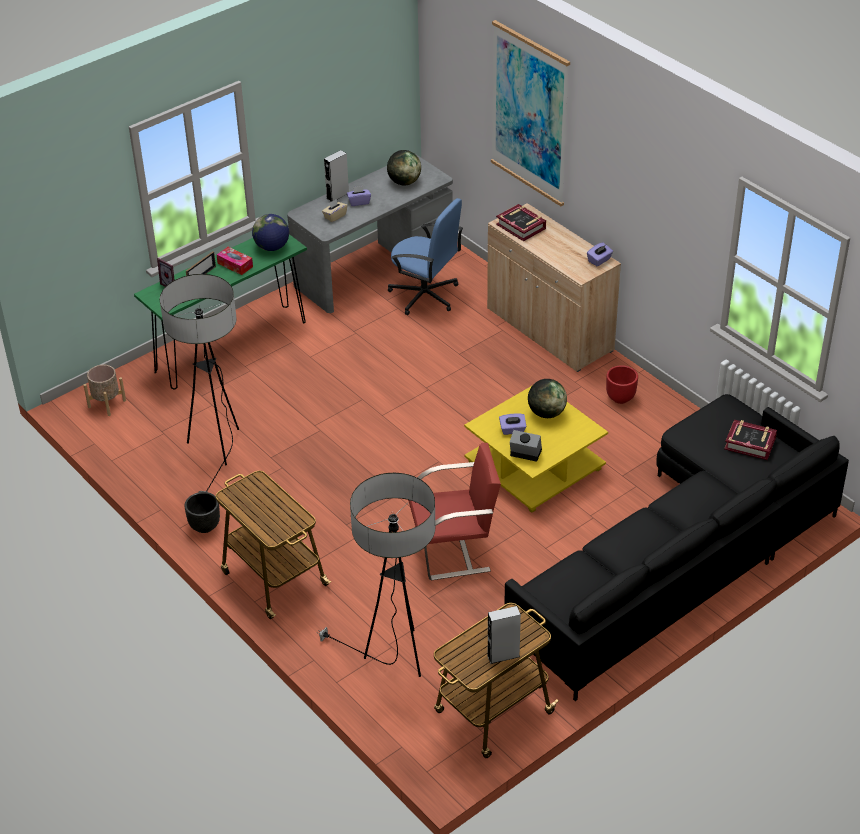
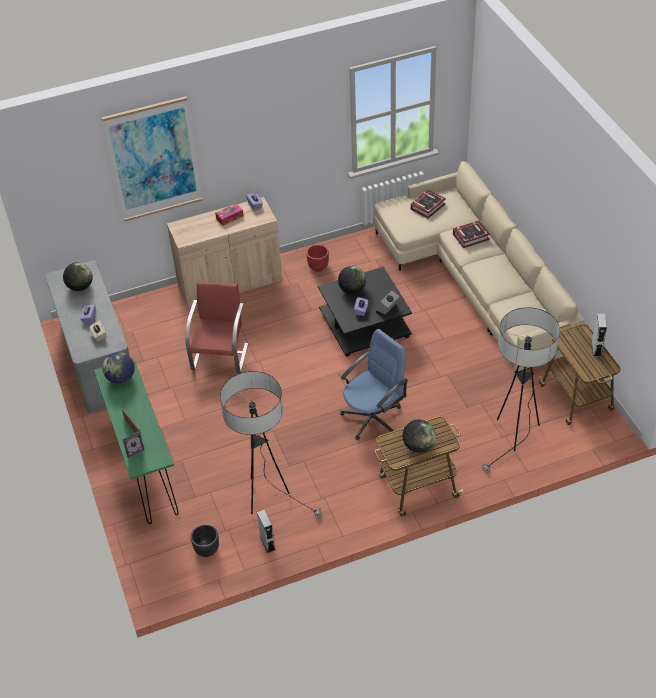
camera: 70 degrees left, 5 degrees up
(106, 404) = (171, 563): beige planter -> none
(204, 526) = (347, 520): black planter -> black planter (207, 550)
(235, 265) = (131, 405): tissue box -> tissue box (229, 217)
(258, 510) = (418, 446): none -> globe
(337, 195) = (72, 328): grey speaker -> grey speaker (267, 543)
(425, 296) = (151, 338): blue office chair -> blue office chair (373, 418)
(454, 550) = (427, 384): red chair -> red chair (220, 356)
(521, 226) = (193, 232): book -> book (470, 237)
(534, 467) = (366, 325): yellow coffee table -> black coffee table
(681, 558) = (475, 280): black sofa -> beige sofa

